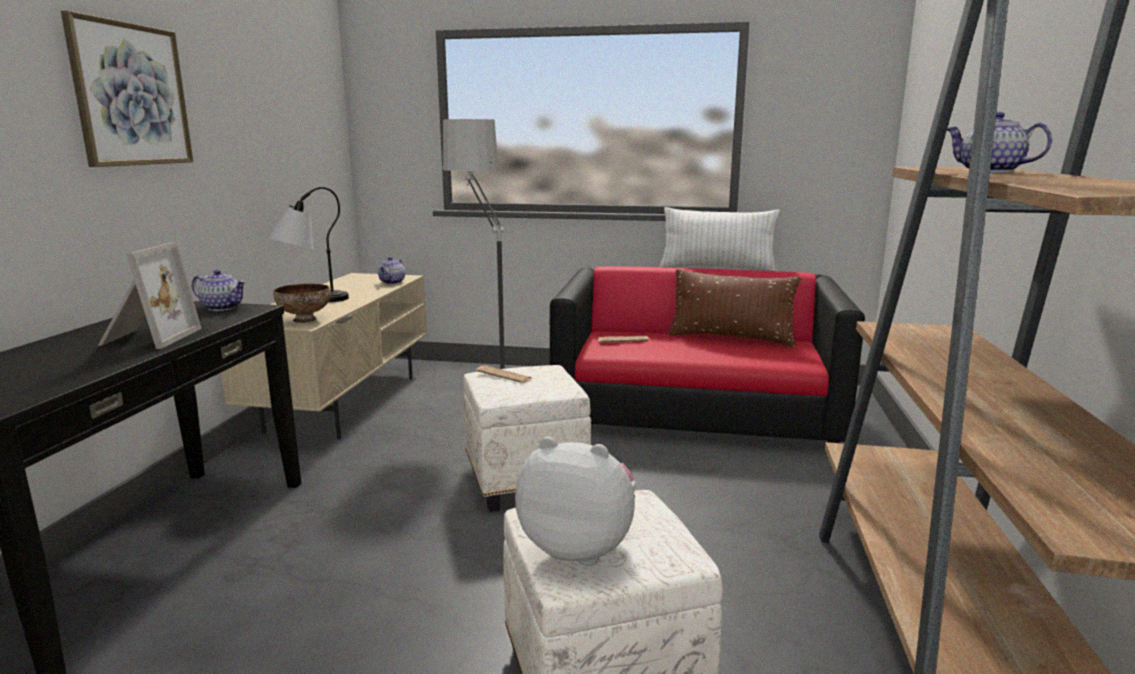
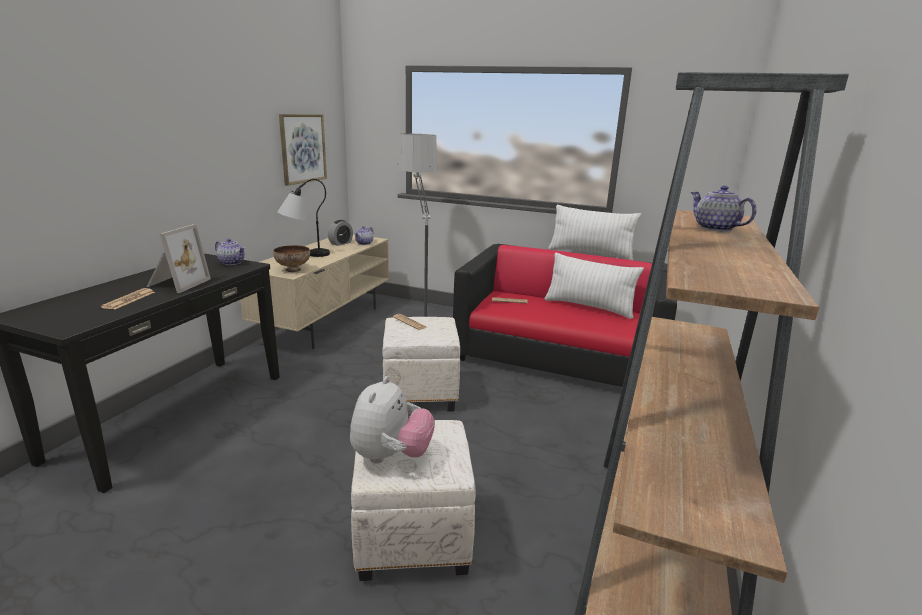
camera: 10 degrees right, 5 degrees up
(78, 363) = (129, 299): none -> newspaper
(131, 95) = (182, 121): picture -> picture (303, 148)
(357, 284) = (341, 243): none -> alarm clock
(579, 548) = (391, 456): plush toy -> plush toy turned 75 degrees clockwise
(731, 338) = (588, 307): brown pillow -> white pillow

